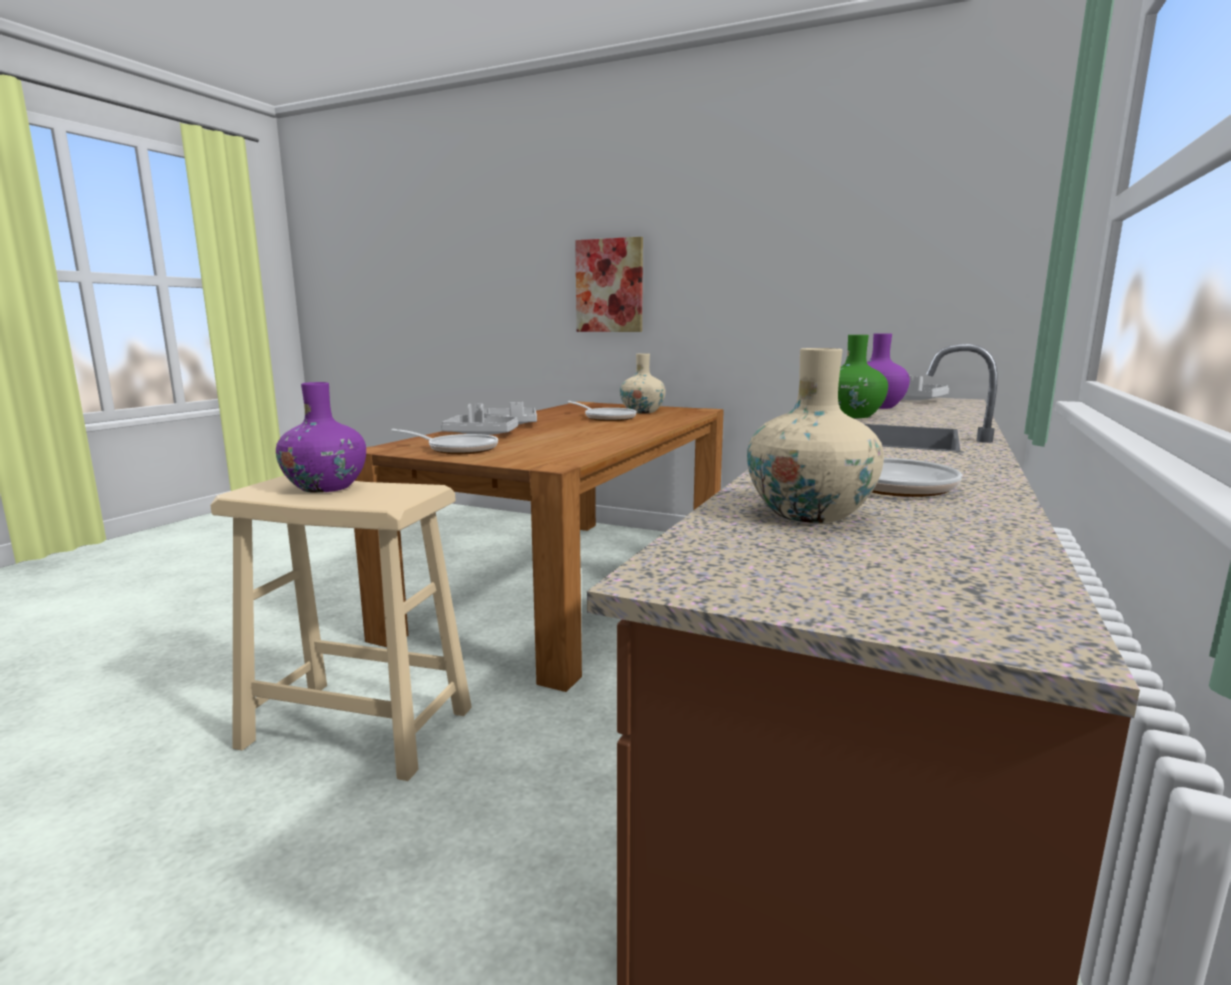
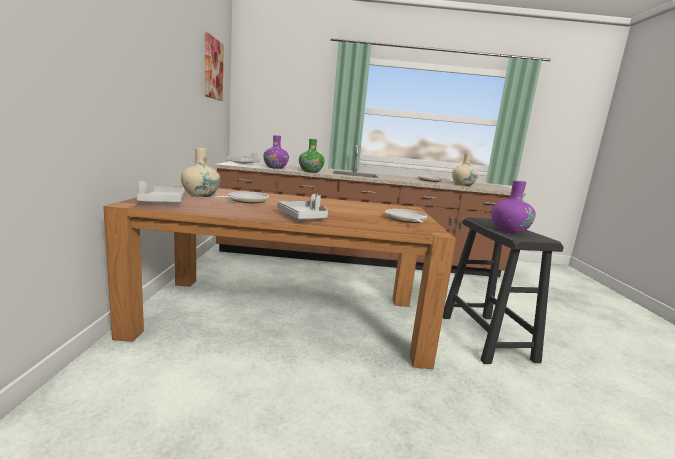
camera: 115 degrees left, 0 degrees up
(357, 727) = (486, 338): beige stool -> black stool
(481, 434) = (352, 219): grey tray -> grey tray (162, 202)
(609, 286) = (105, 72): picture -> picture (212, 69)

